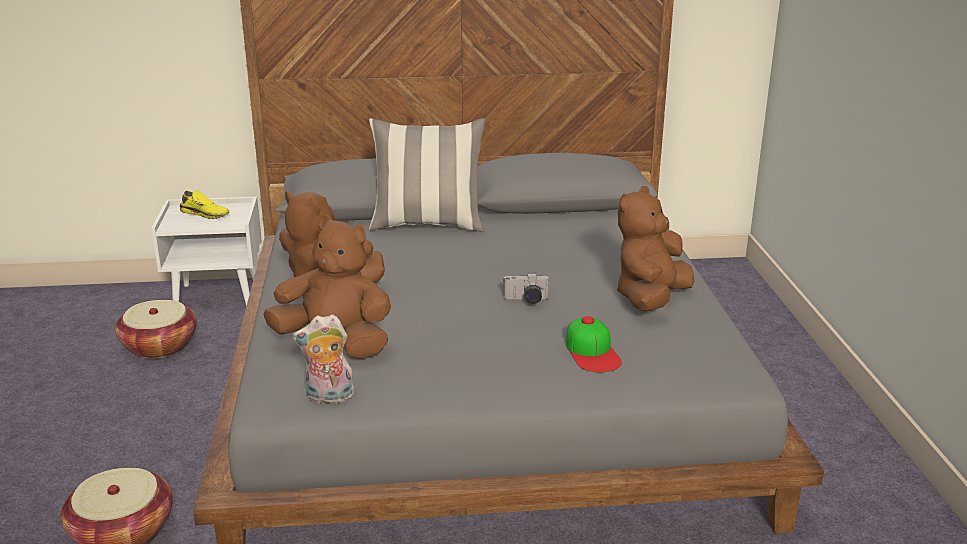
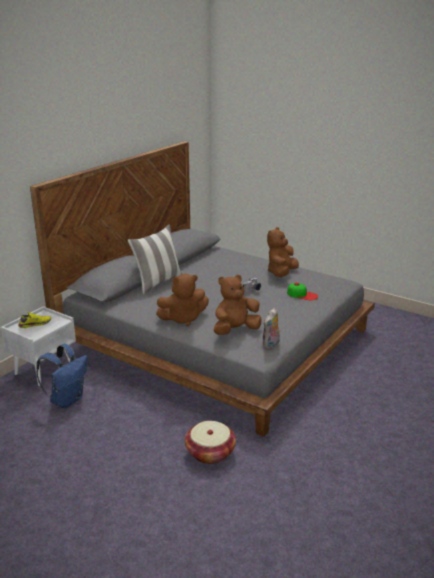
camera: 50 degrees left, 0 degrees up
(159, 346) = (67, 400): basket -> blue backpack
(650, 299) = (281, 273): brown plush toy -> brown plush toy turned 45 degrees clockwise

